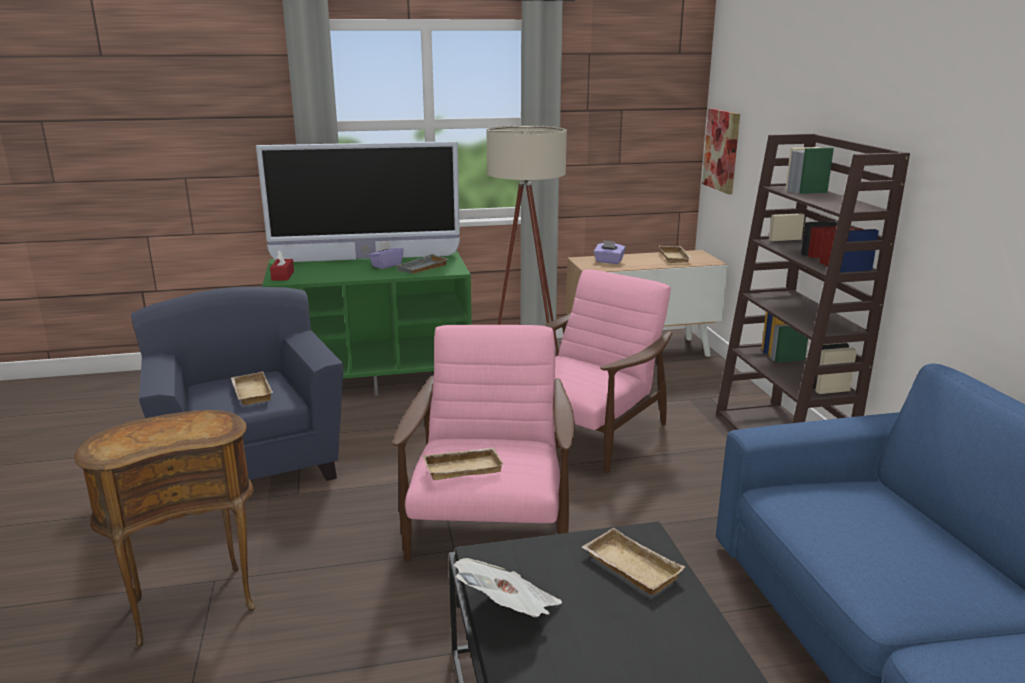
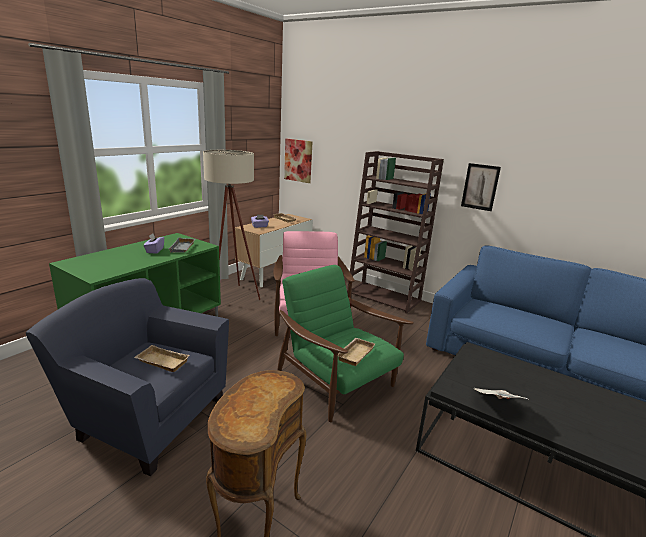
camera: 45 degrees left, 0 degrees up
(283, 276) = (91, 272): red tissue box -> none
(366, 259) = (130, 249): television -> none
(490, 522) = (337, 382): pink armchair -> green armchair
(628, 568) = (493, 365): beige tray -> none
(973, 223) = (480, 187): none -> picture

